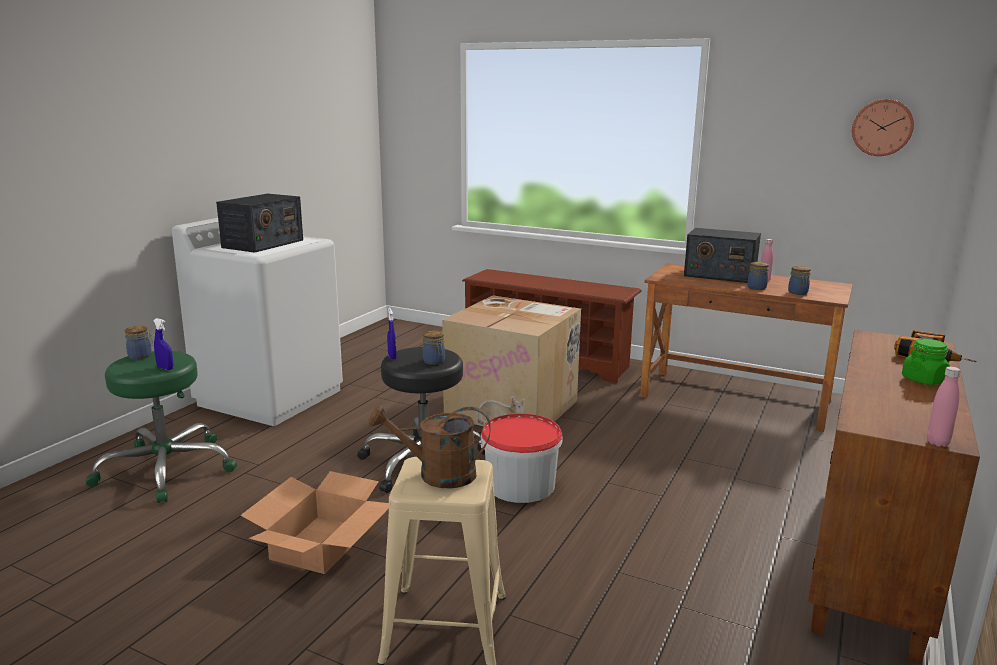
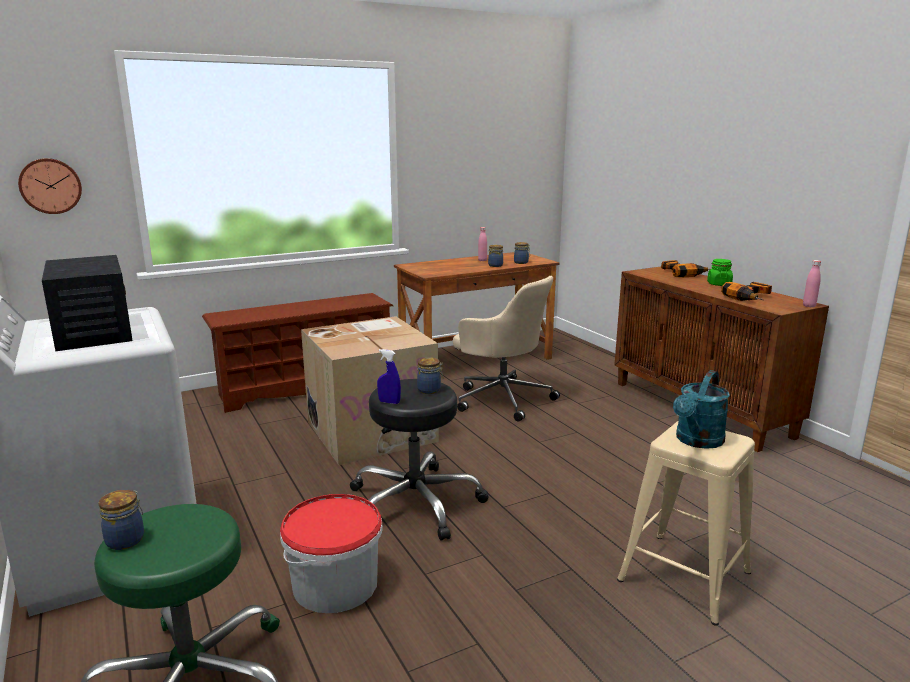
camera: 55 degrees left, 0 degrees up
(165, 368) = (214, 527): blue spray bottle -> none
(321, 544) = (504, 604): cardboard box -> none
(436, 475) = (697, 441): brown watering can -> turquoise watering can
(521, 485) = (505, 473): bucket -> bucket (335, 584)
(671, 437) = (502, 398): none -> beige office chair
(719, 275) = (450, 263): radio -> none
(882, 127) = (515, 135): wall clock -> wall clock (50, 186)
(889, 404) = (751, 298): none -> power drill

